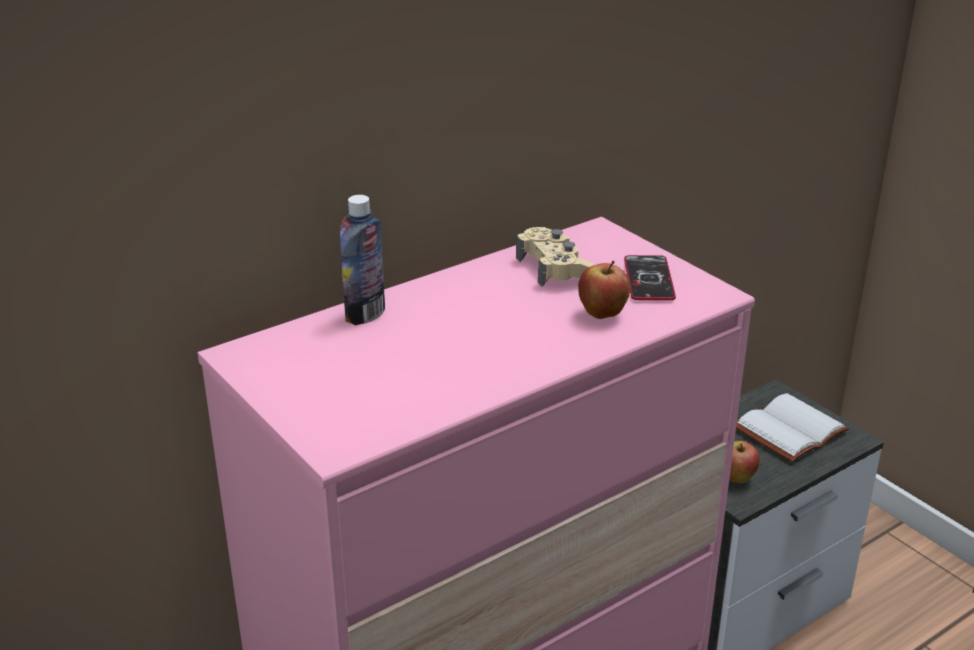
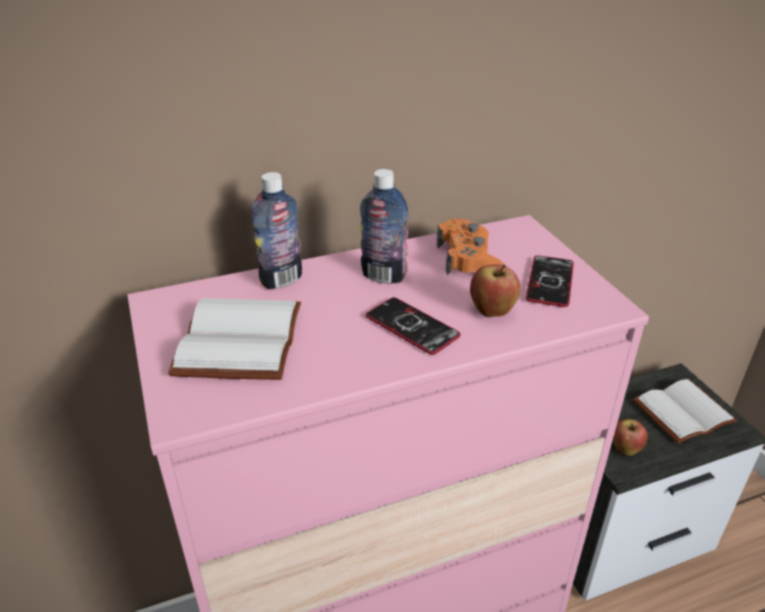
camera: 15 degrees right, 5 degrees up
(360, 377) = (243, 342): none -> white book
(474, 296) = (383, 276): none -> bottle
(528, 339) = (412, 327): none -> phone
(556, 268) = (468, 259): beige game controller -> orange game controller

